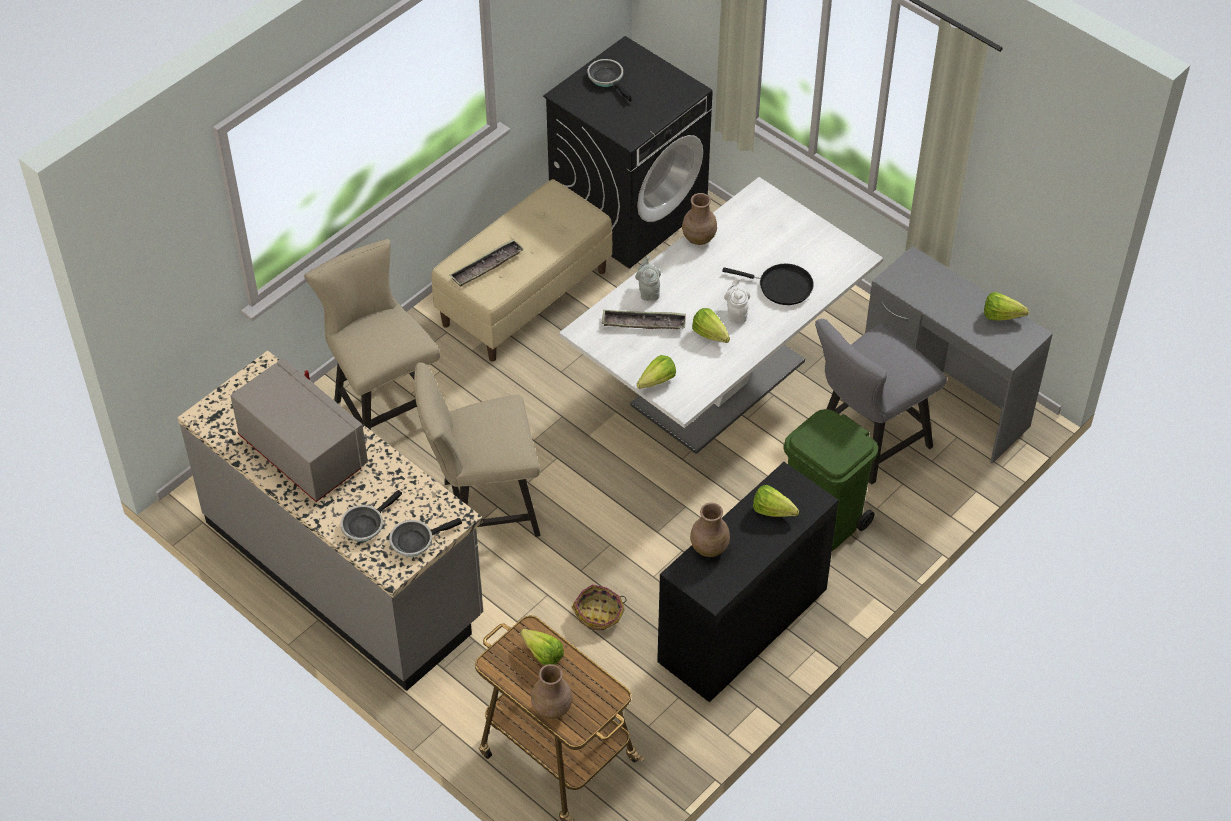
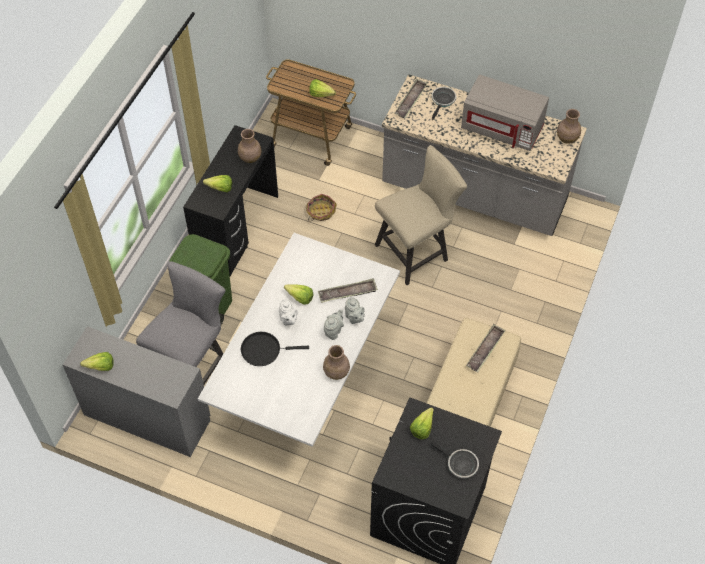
camera: 160 degrees right, 5 degrees up
(383, 405) = (513, 297): beige chair -> none
(415, 541) = (411, 101): frying pan -> tray
(552, 709) = (304, 71): brown vase -> brown vase (567, 138)
(653, 383) = (323, 253): lettuce -> lettuce (424, 426)
(682, 284) = (334, 331): none -> grey teapot

